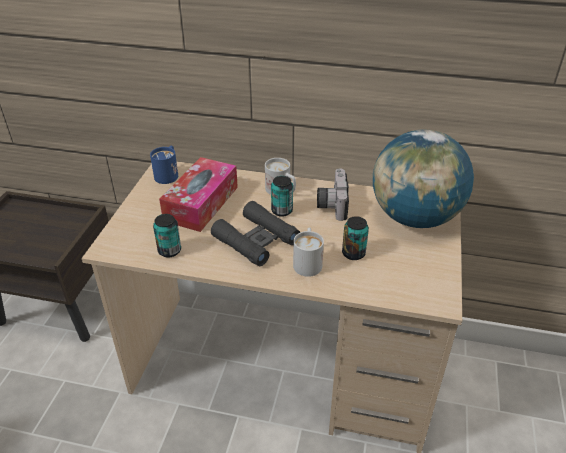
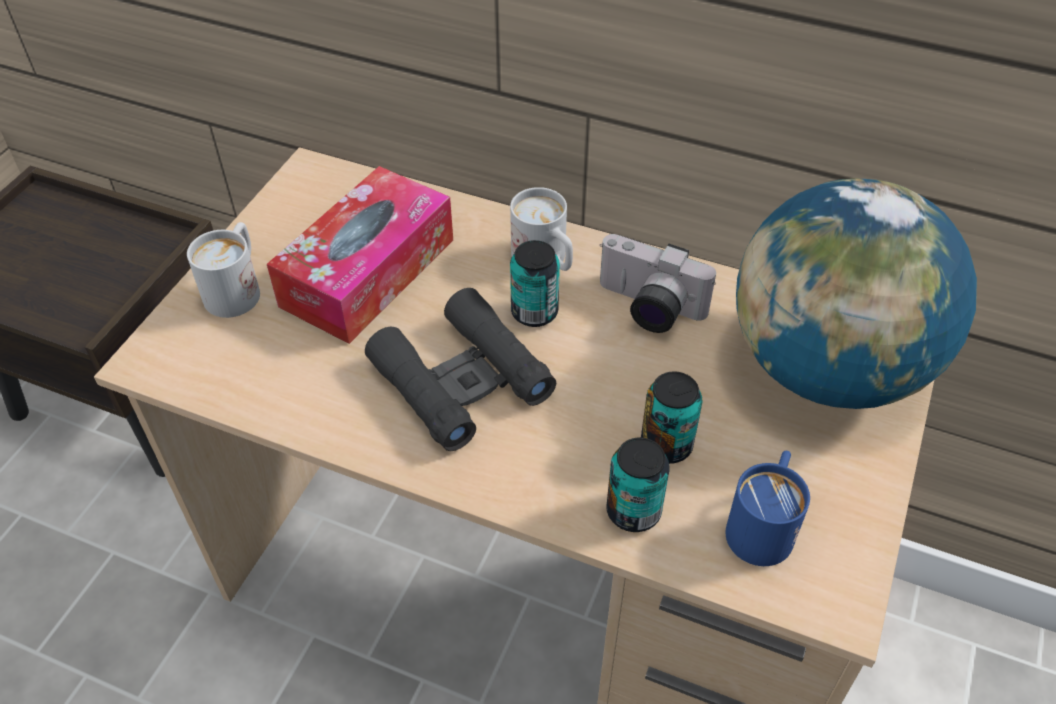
camera: 10 degrees right, 10 degrees up
(168, 174) = (317, 189): blue mug -> blue mug (763, 523)
(169, 251) = (274, 383): can -> can (633, 511)
(307, 261) = (560, 452): white mug -> white mug (237, 288)
(331, 204) = (647, 308): camera -> camera turned 75 degrees counterclockwise

